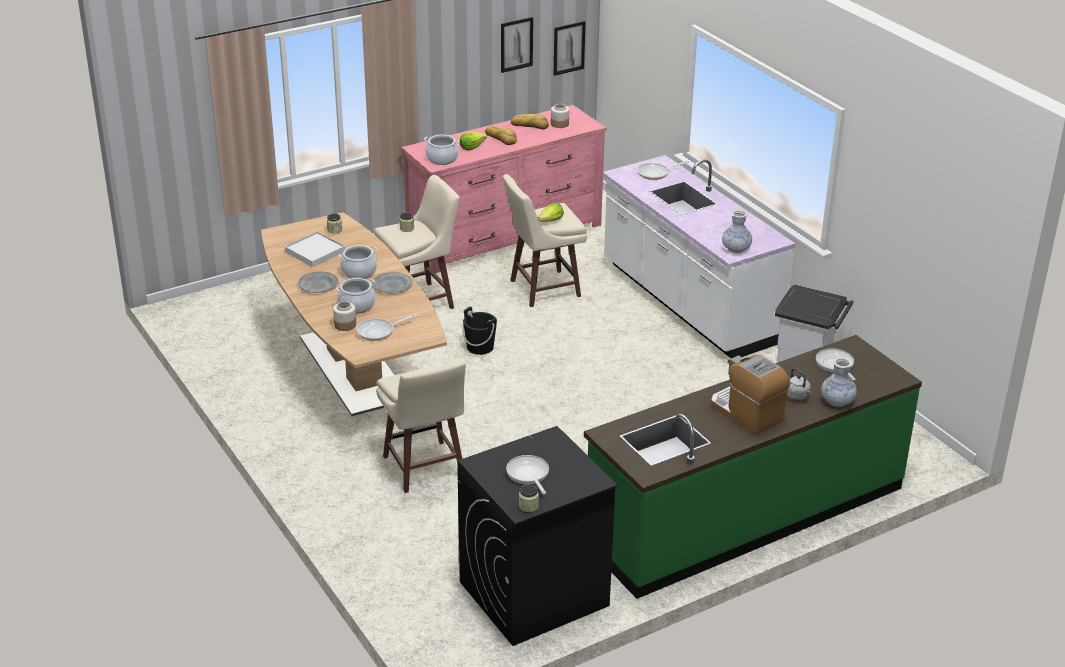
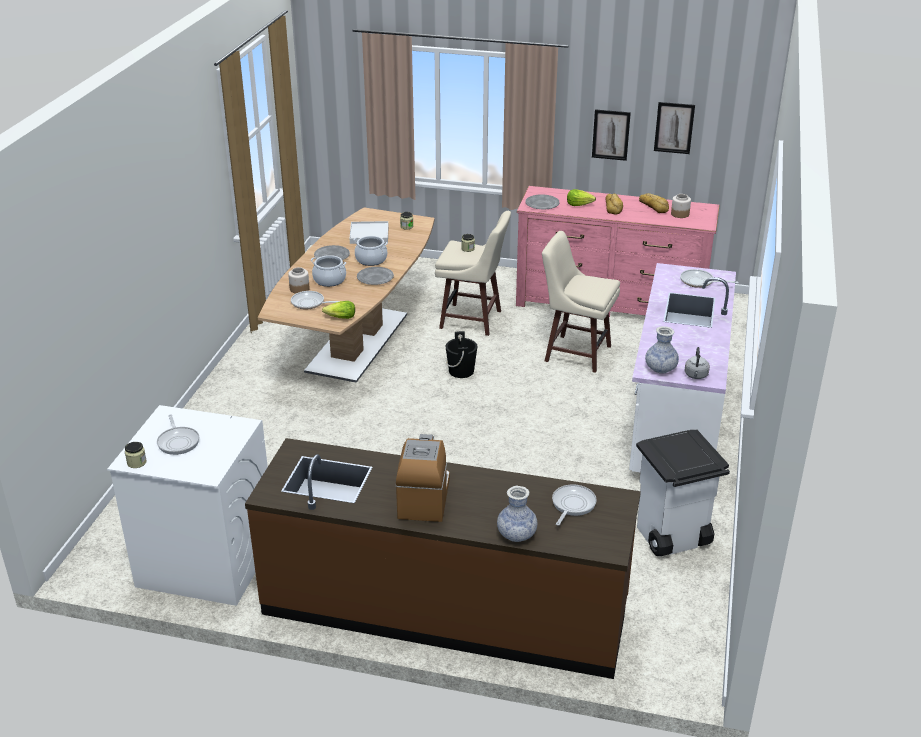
camera: 45 degrees right, 0 degrees up
(424, 468) = (287, 432): beige stool -> none
(442, 159) = (542, 204): cooking pot -> grey plate
(528, 475) = (178, 441): frying pan -> frying pan turned 135 degrees clockwise
(533, 594) = (205, 561): black washing machine -> white washing machine
(551, 221) = (581, 288): lettuce -> lettuce (341, 318)
(569, 48) = (734, 149): picture -> picture (611, 135)
(745, 514) = (445, 608): green counter -> brown counter
(797, 396) = (490, 510): grey kettle -> grey kettle (696, 376)

